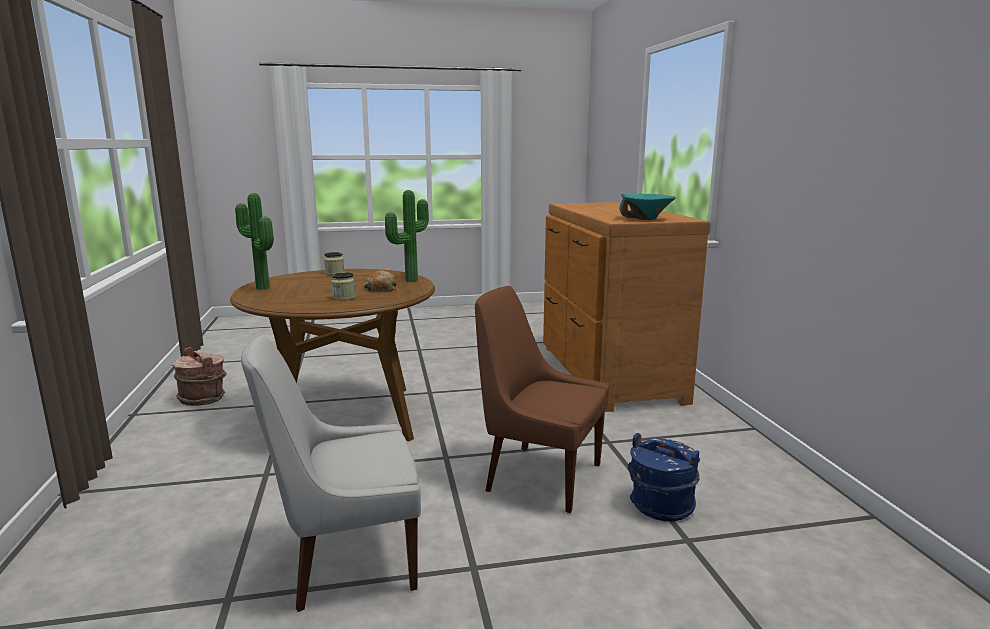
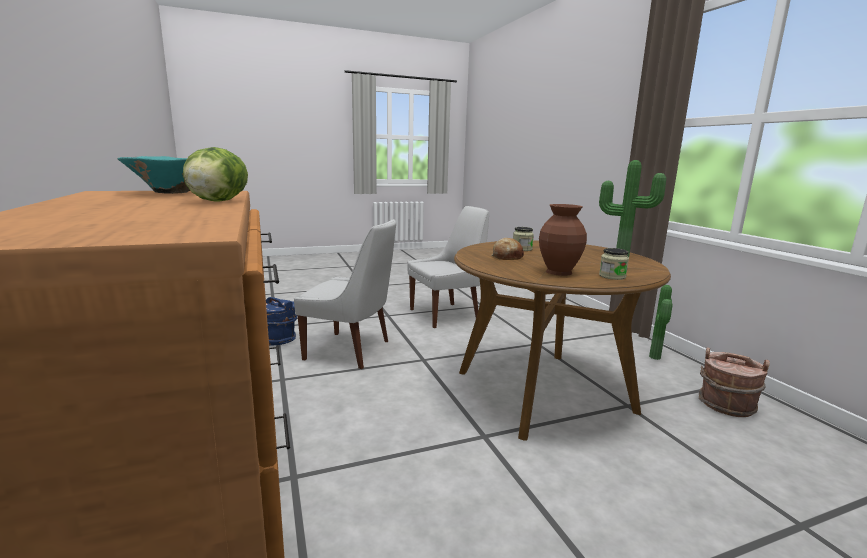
camera: 170 degrees right, 0 degrees up
(367, 276) = (558, 272): none -> brown vase
(409, 279) = (498, 268): potted plant -> potted plant (657, 357)
(539, 476) = (351, 350): brown chair -> white chair
(595, 213) = (217, 201): none -> lettuce

